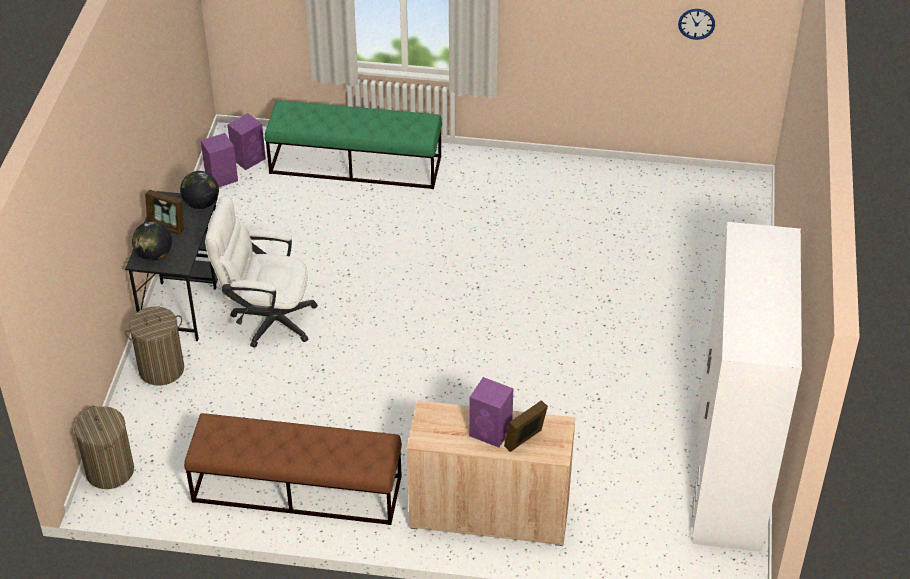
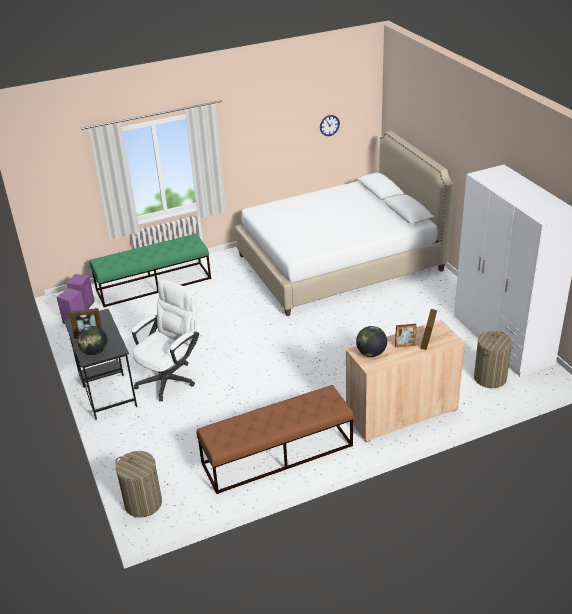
camera: 30 degrees left, 10 degrees down
(161, 369) = (126, 431): laundry basket -> laundry basket (490, 378)
(201, 204) = (101, 315): globe -> globe (371, 353)
(266, 318) = (171, 377): white office chair -> white office chair turned 150 degrees clockwise
(491, 432) = (405, 345): purple speaker -> picture frame
(625, 242) = (339, 263): none -> white bed

